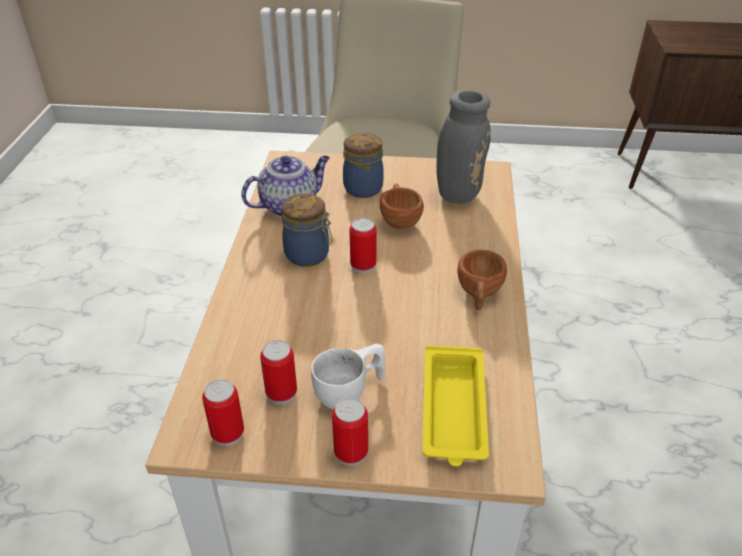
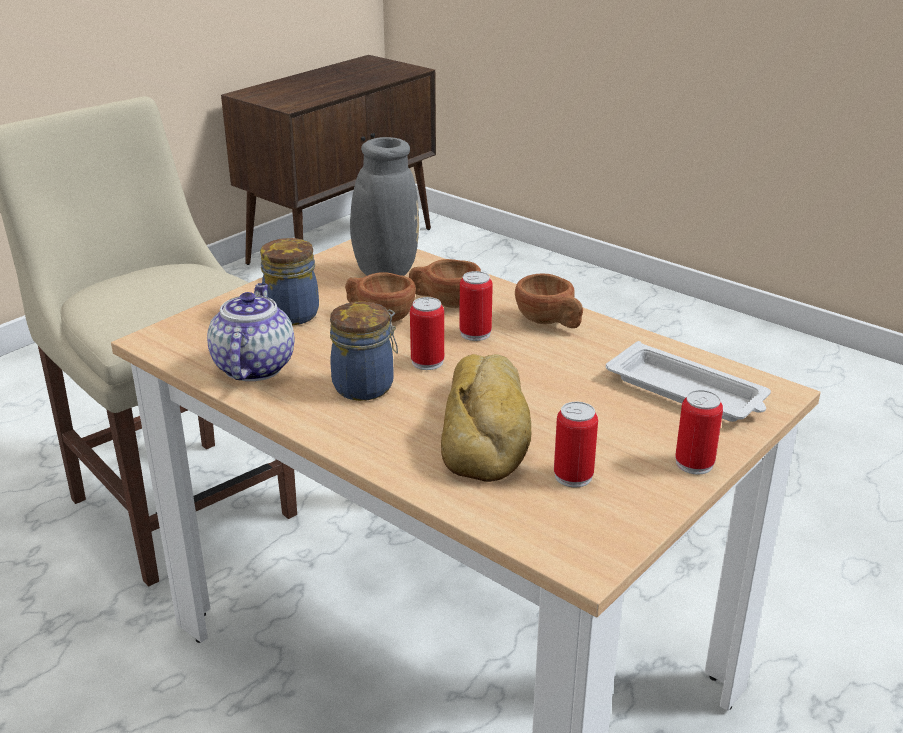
camera: 55 degrees left, 10 degrees down
(227, 433) = (601, 529): can -> can (475, 333)
(306, 327) = (488, 428): none -> bread
(350, 392) = (612, 435): white cup -> none
(450, 236) = (444, 302): none -> brown cup
(453, 410) = (688, 392): yellow tray -> white tray

